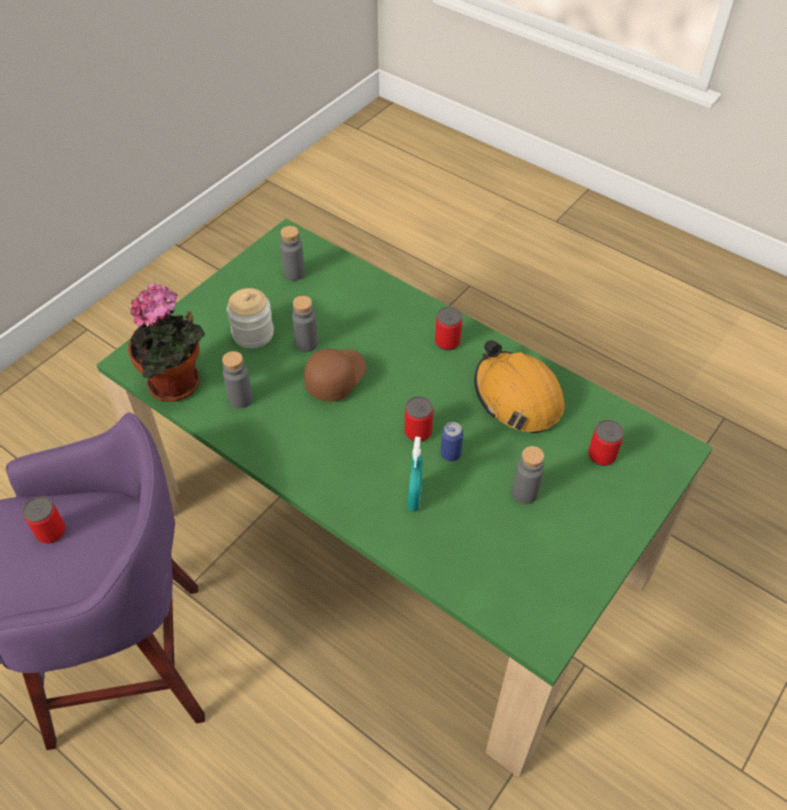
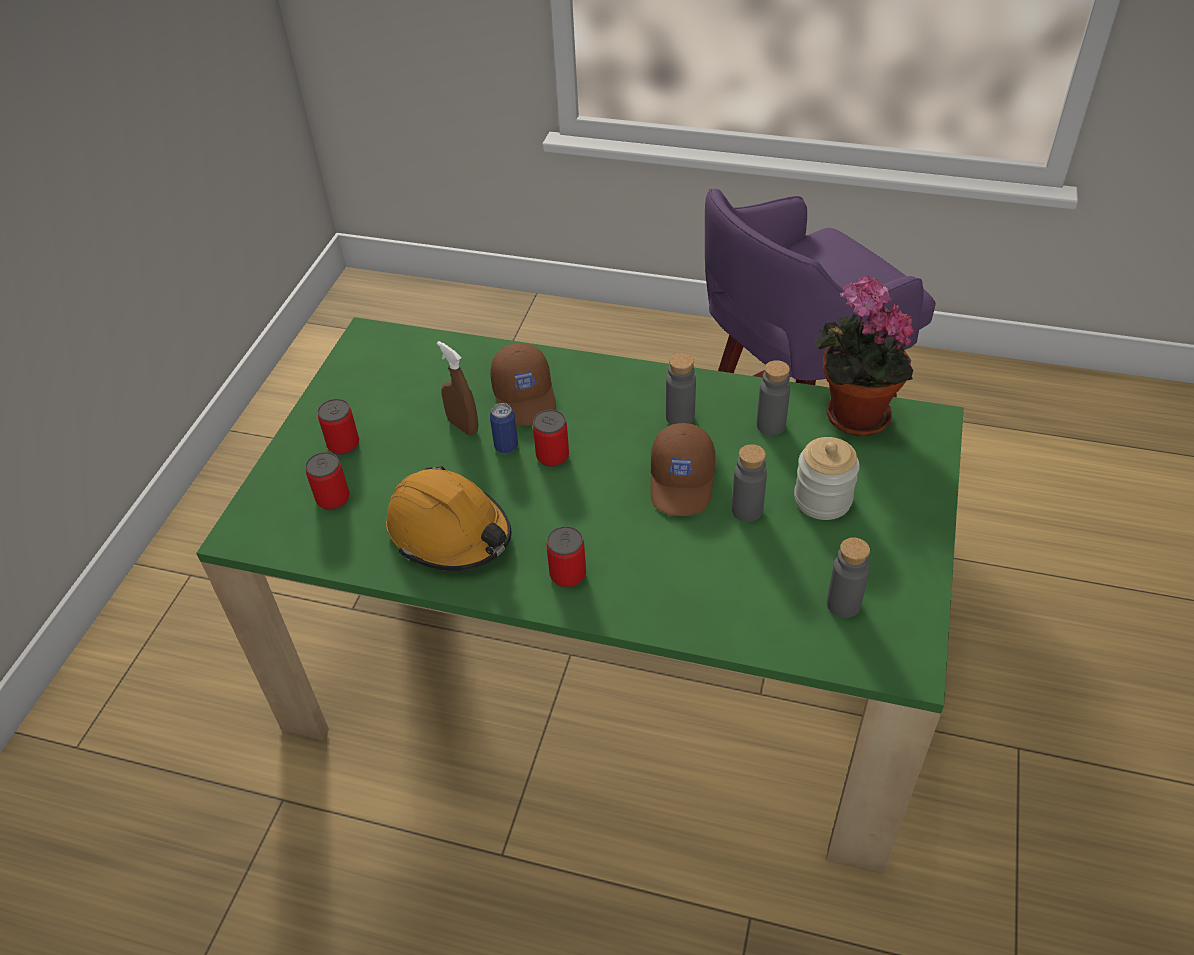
camera: 160 degrees right, 5 degrees down
(51, 532) = (842, 285): can -> can (343, 445)
(414, 498) = (526, 397): turquoise spray bottle -> brown cap
(479, 487) = (463, 426): none -> brown spray bottle
(525, 493) = (413, 436): grey bottle -> grey bottle (680, 417)

